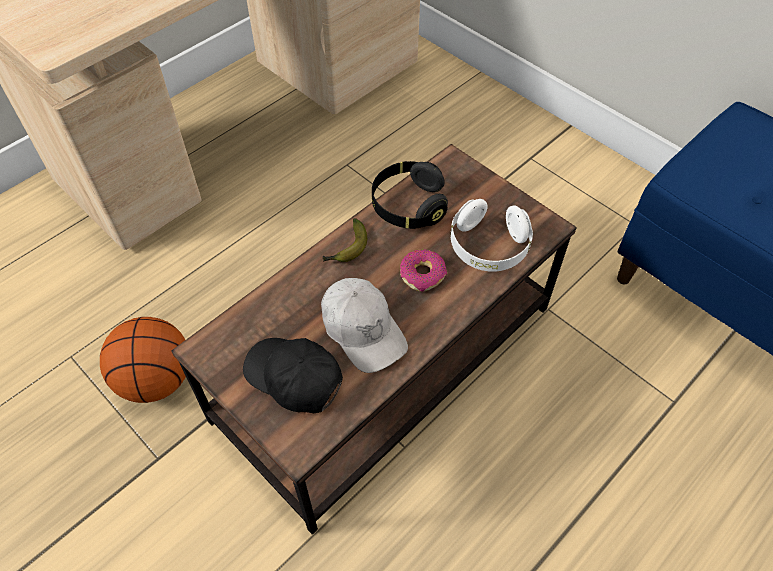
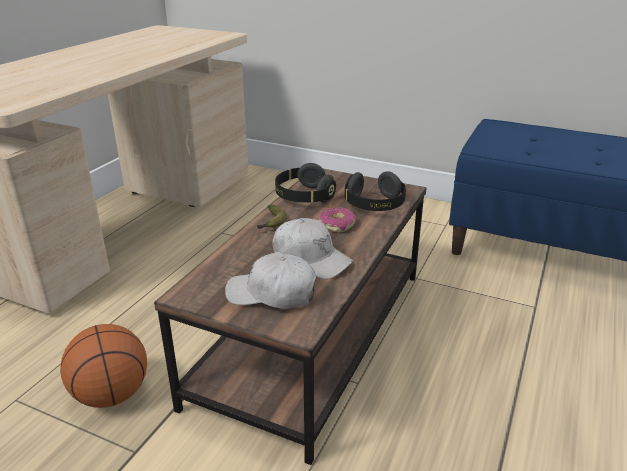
camera: 20 degrees left, 25 degrees down
(294, 378) = (272, 294): black cap -> white cap
(488, 247) = (374, 205): white headphones -> black headphones

